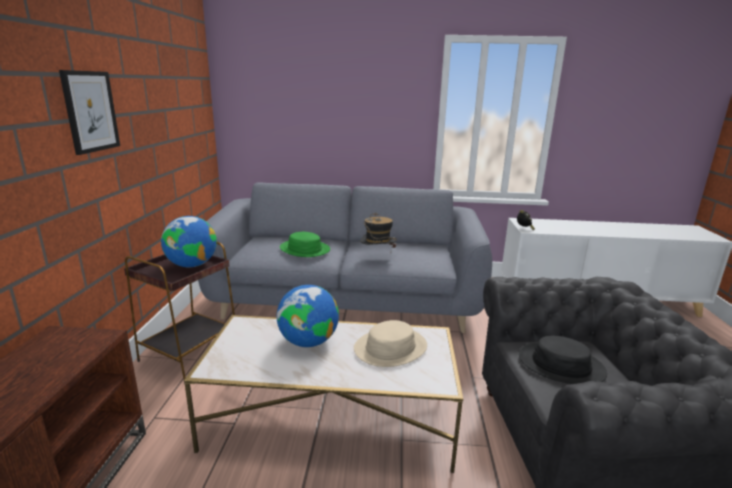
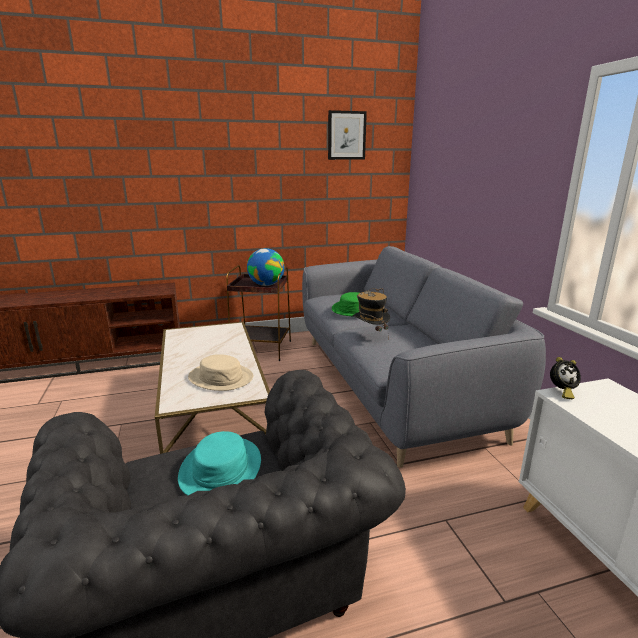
camera: 70 degrees right, 0 degrees up
(90, 111) = (237, 171): picture -> picture (346, 135)
(308, 342) = (217, 349): globe -> none
(561, 364) = (221, 468): black hat -> turquoise hat

